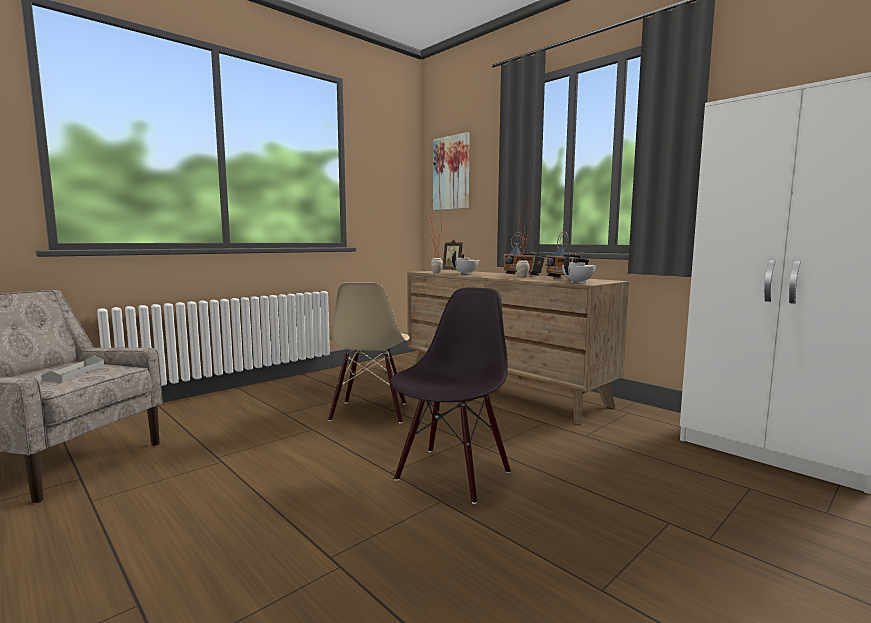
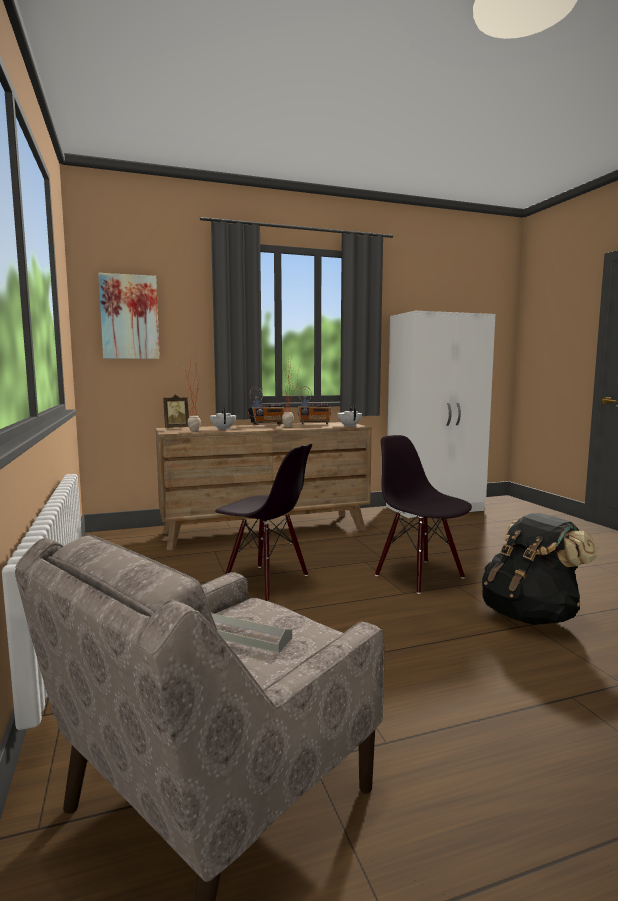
camera: 65 degrees left, 0 degrees up
(370, 412) = (265, 582): beige chair -> black chair
(371, 566) = (530, 615): none -> black backpack

